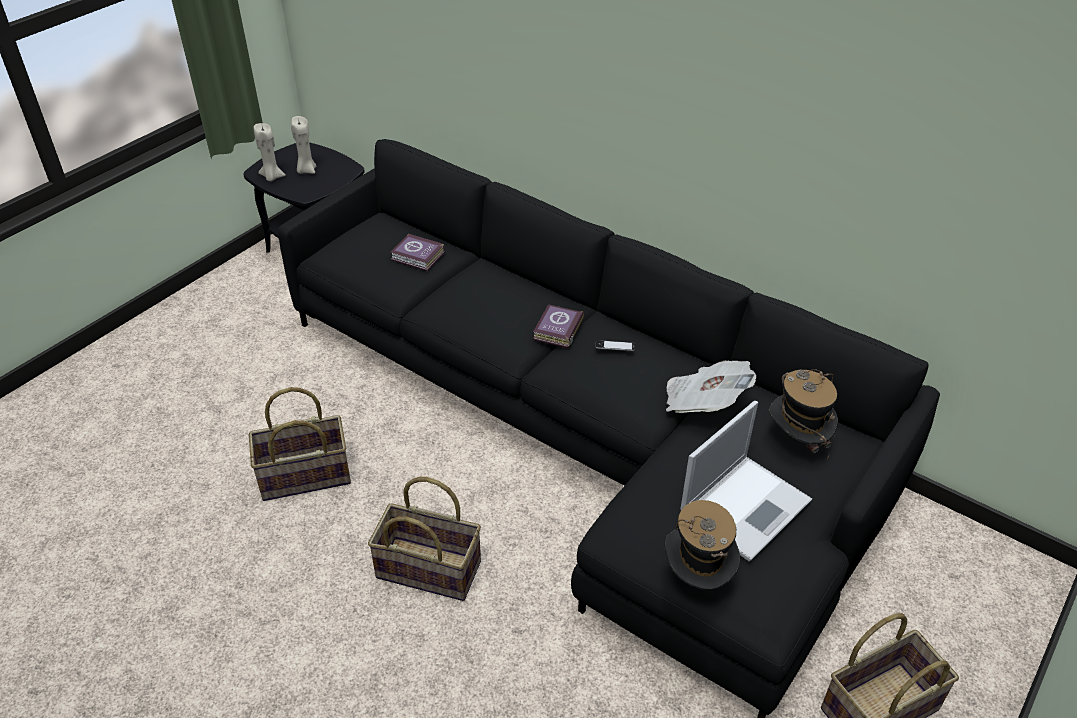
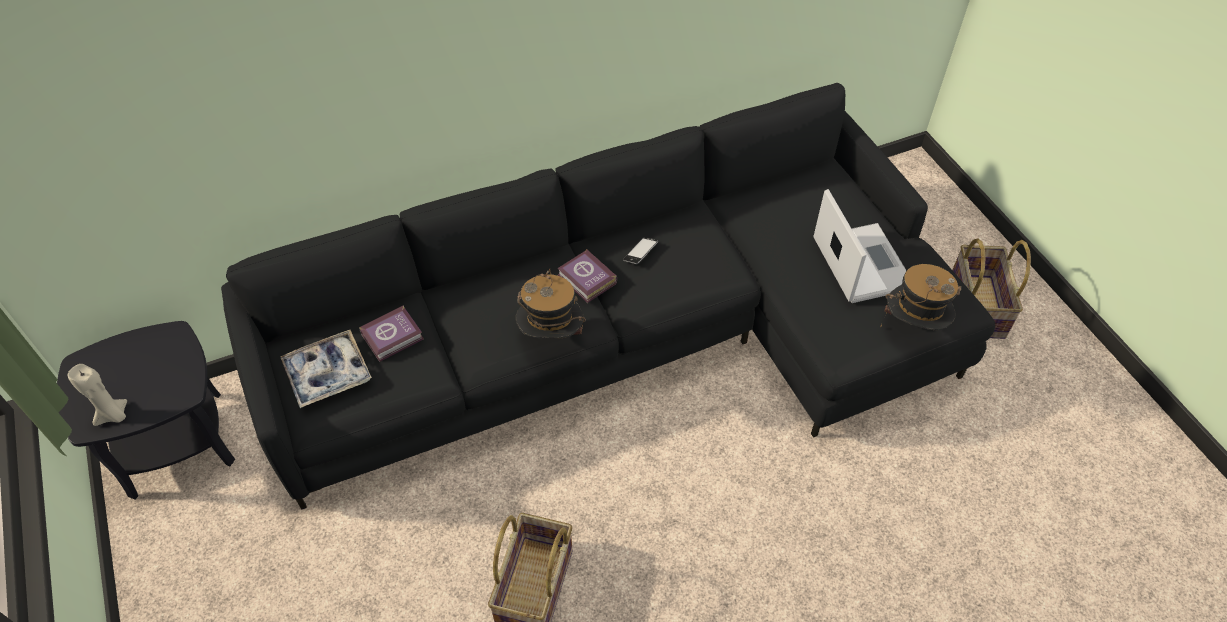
camera: 60 degrees left, 10 degrees up
(306, 170) = (134, 376): beige candle -> none
(363, 242) = (327, 373): none -> tray
(430, 568) = (712, 525): basket -> none
(703, 403) = (740, 231): newspaper -> none
(796, 442) = (813, 202): hat -> hat (551, 337)

